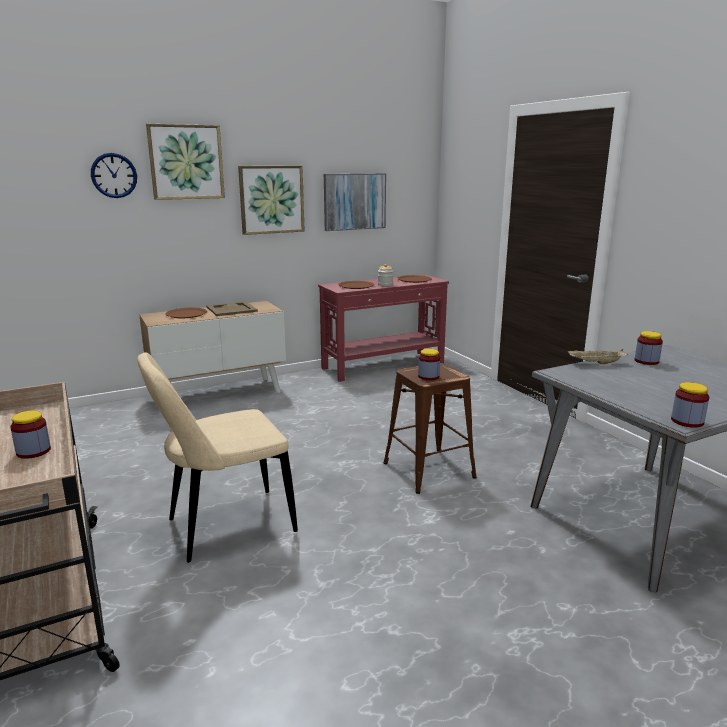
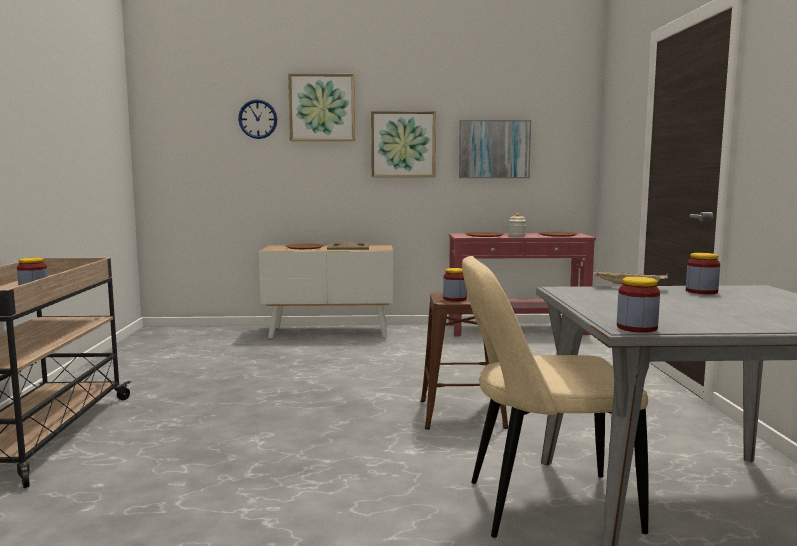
camera: 25 degrees right, 10 degrees down
(225, 527) = (220, 419): beige chair -> beige chair (542, 506)

